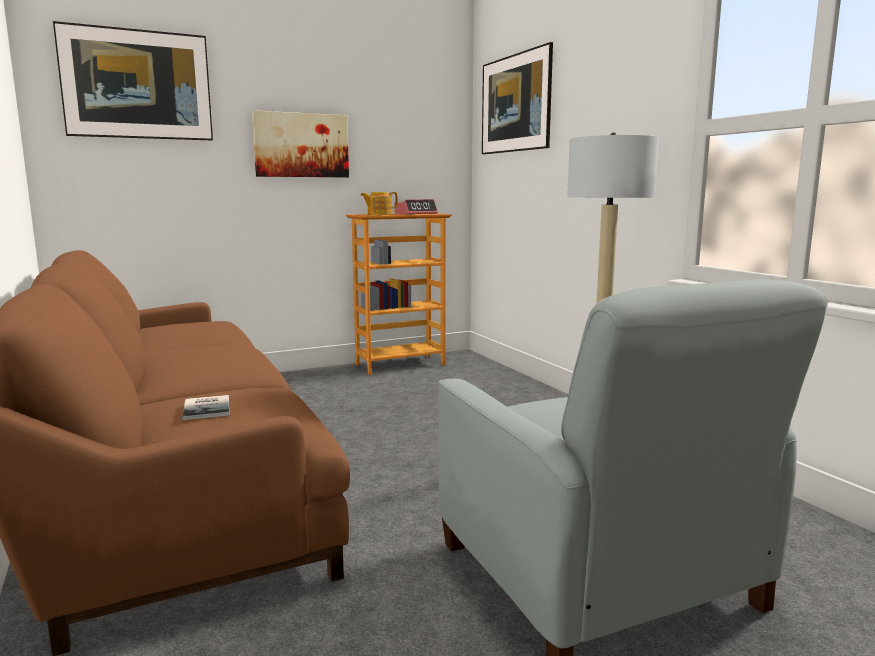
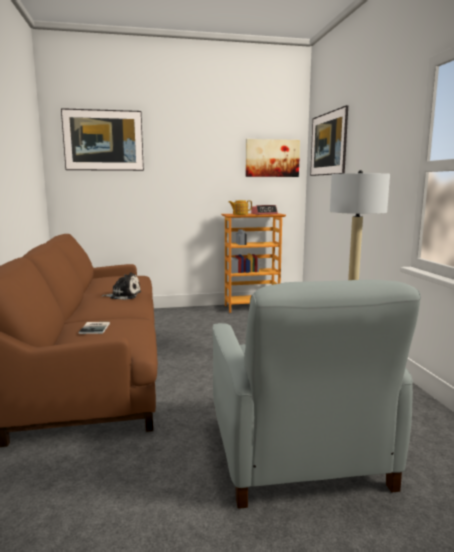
camera: 15 degrees right, 0 degrees up
(219, 352) = (123, 295): none -> plush toy
(301, 145) = (195, 172): picture -> picture (272, 158)

